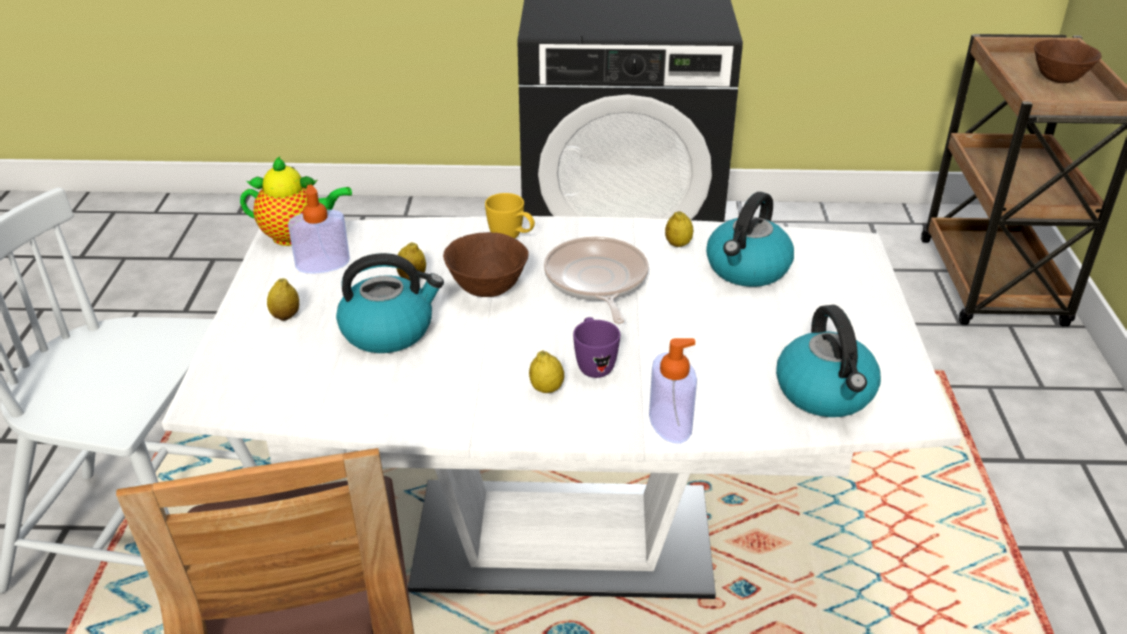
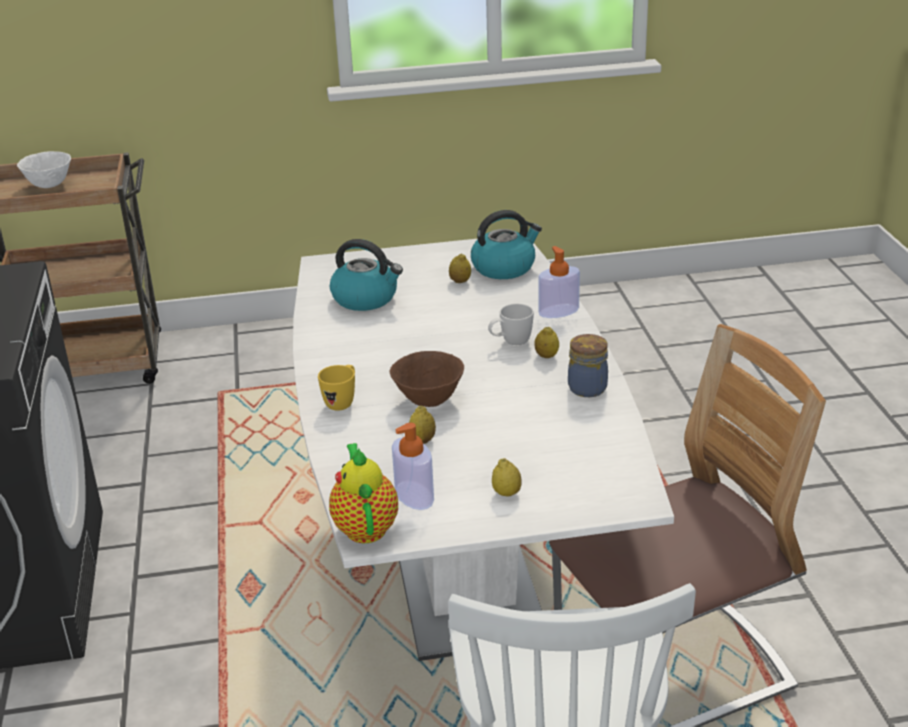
camera: 100 degrees left, 5 degrees down
(389, 330) = (505, 434): kettle -> none
(454, 409) = (587, 387): none -> jar
(593, 365) = (510, 343): purple mug -> white mug
(596, 281) = (401, 354): frying pan -> none
(678, 244) = (335, 327): lemon -> lemon (460, 281)
(1059, 80) = (49, 185): brown bowl -> white bowl

